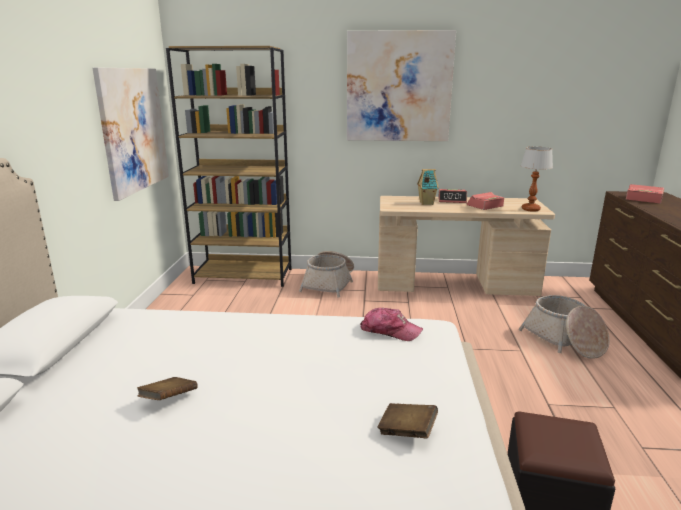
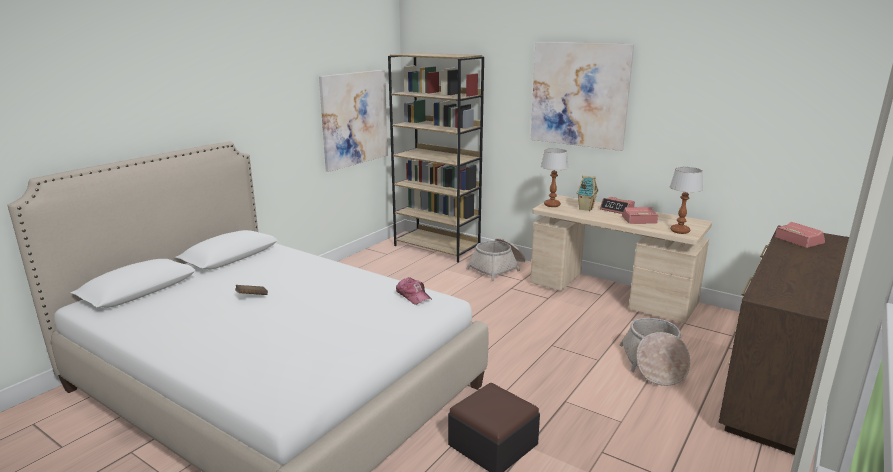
camera: 30 degrees right, 0 degrees up
(392, 205) = (552, 205): none -> table lamp
(407, 431) = (341, 344): brown book -> none

